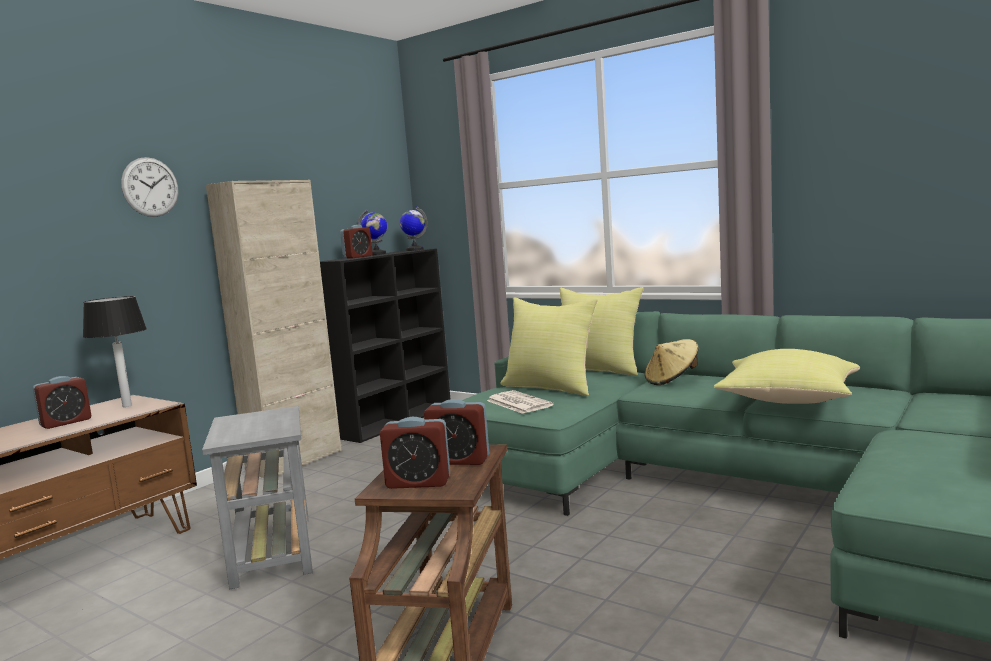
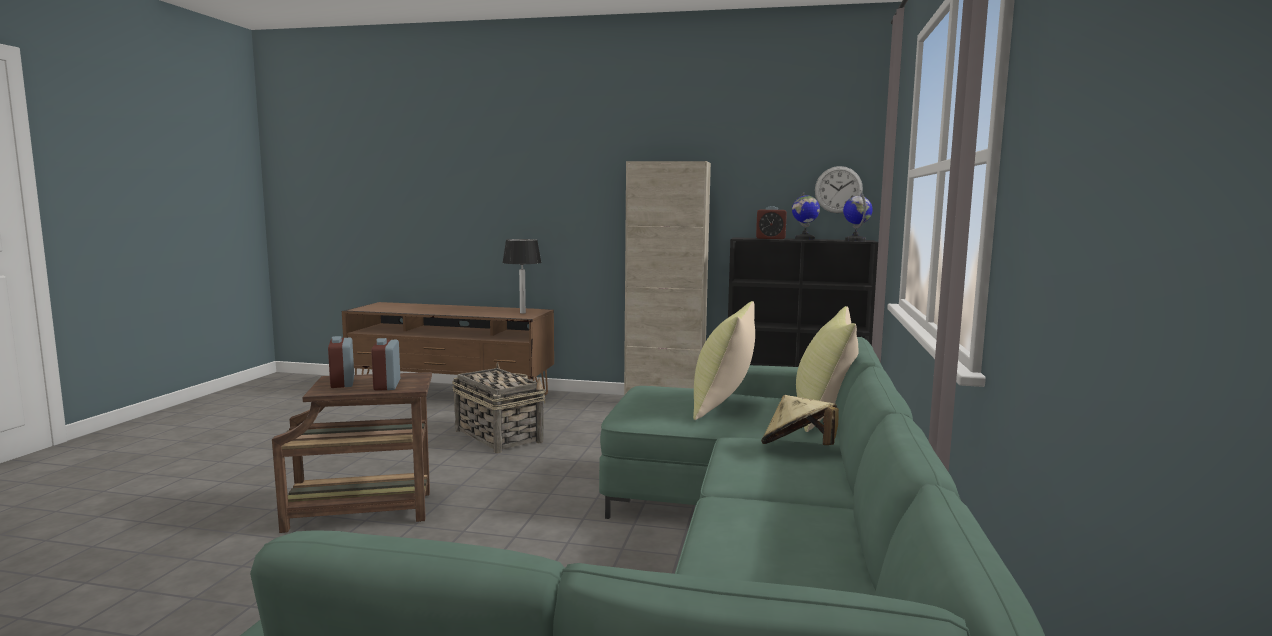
camera: 65 degrees right, 0 degrees up
(66, 422) = (483, 311): alarm clock -> none
(150, 187) = (593, 164): wall clock -> wall clock (838, 189)
(272, 553) = (498, 436): grey side table -> basket
(518, 403) = (654, 401): newspaper -> none
(786, 401) = (736, 511): yellow pillow -> none

